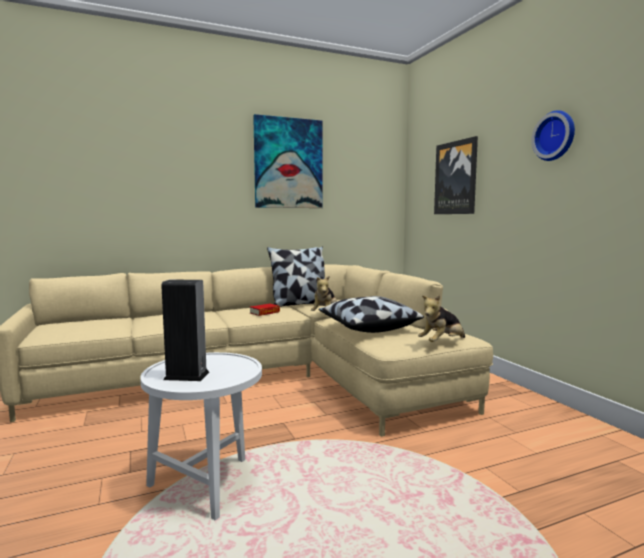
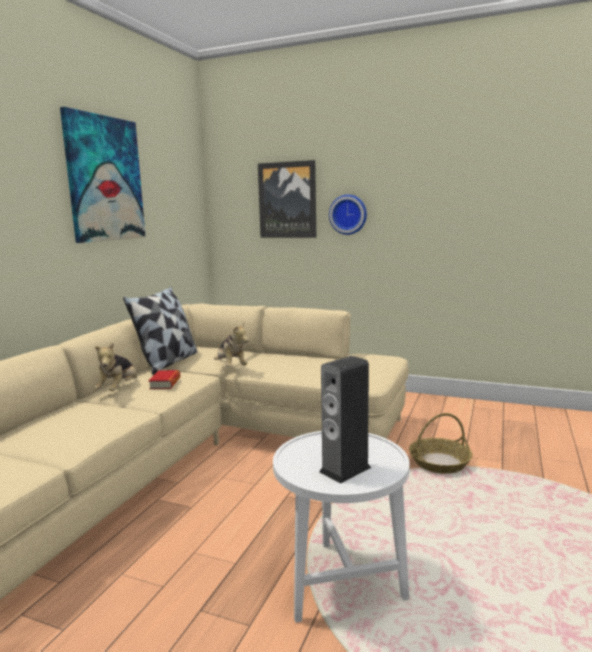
camera: 45 degrees left, 5 degrees up
(367, 328) = (308, 370): pillow -> none
(442, 343) = (388, 367): plush toy -> plush toy (119, 389)
(447, 459) = (439, 462): none -> basket
(555, 136) = (405, 171): wall clock -> wall clock (348, 214)

